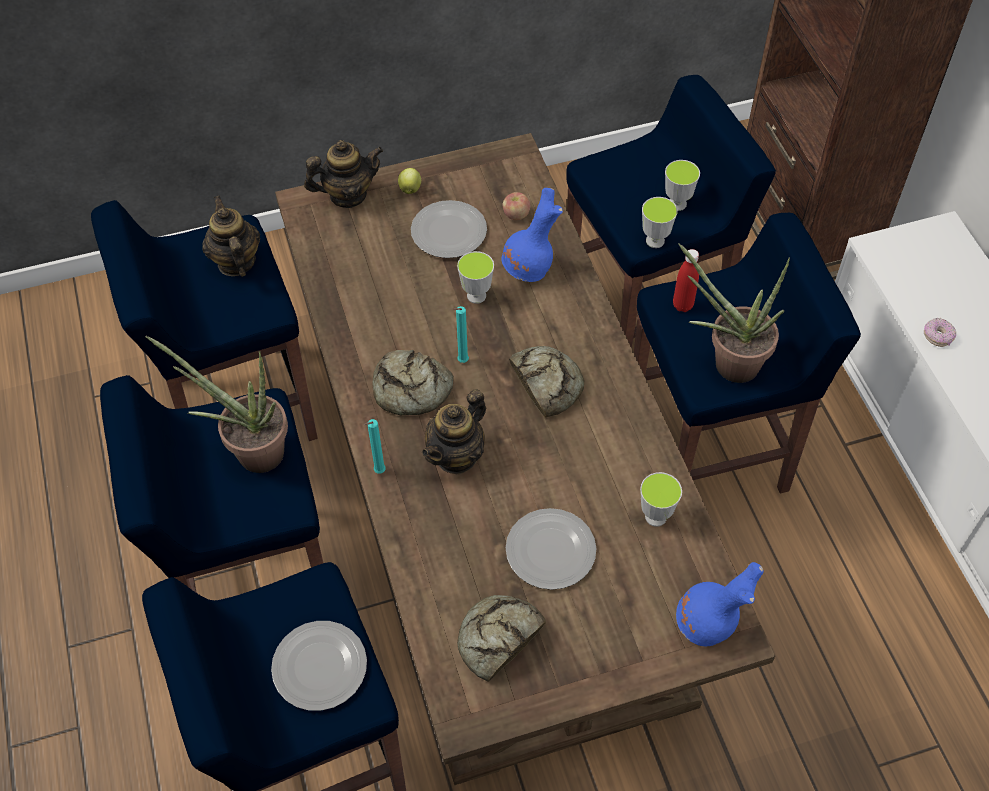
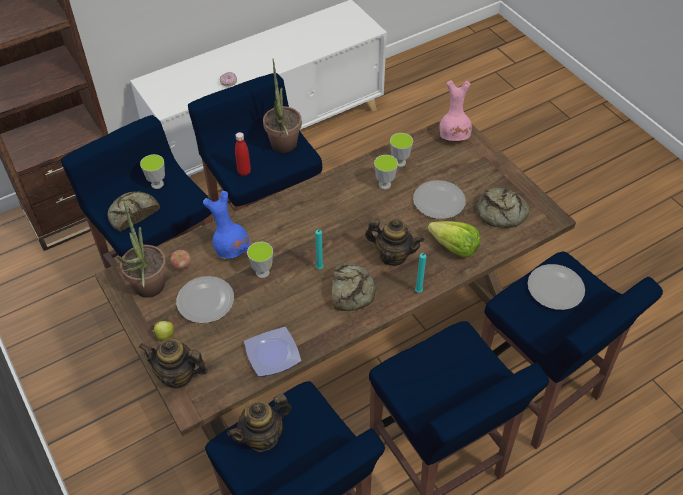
camera: 105 degrees left, 5 degrees down
(250, 451) = (429, 369): potted plant -> potted plant (148, 291)
(343, 287) = (273, 353): none -> plate
(347, 195) = (178, 376): teapot -> teapot turned 45 degrees counterclockwise
(445, 542) = (454, 248): none -> lettuce
(546, 383) = (324, 223): bread -> bread (132, 213)
(655, 241) = (192, 191): cup -> cup (384, 184)
(707, 625) = (454, 136): blue vase -> pink vase

